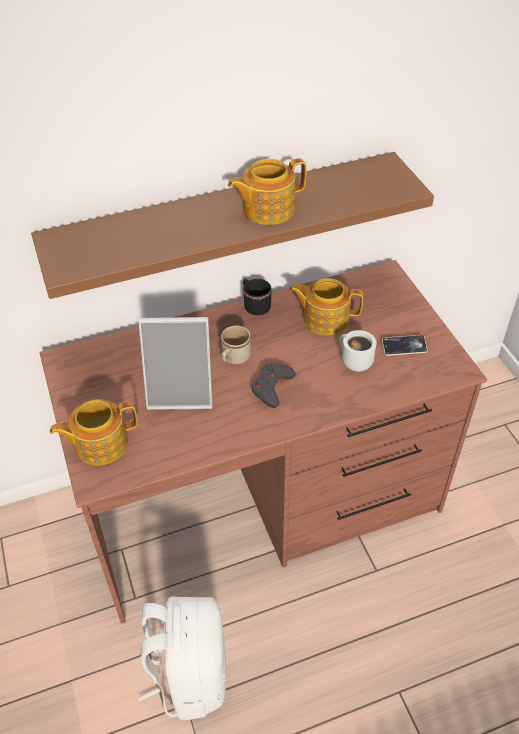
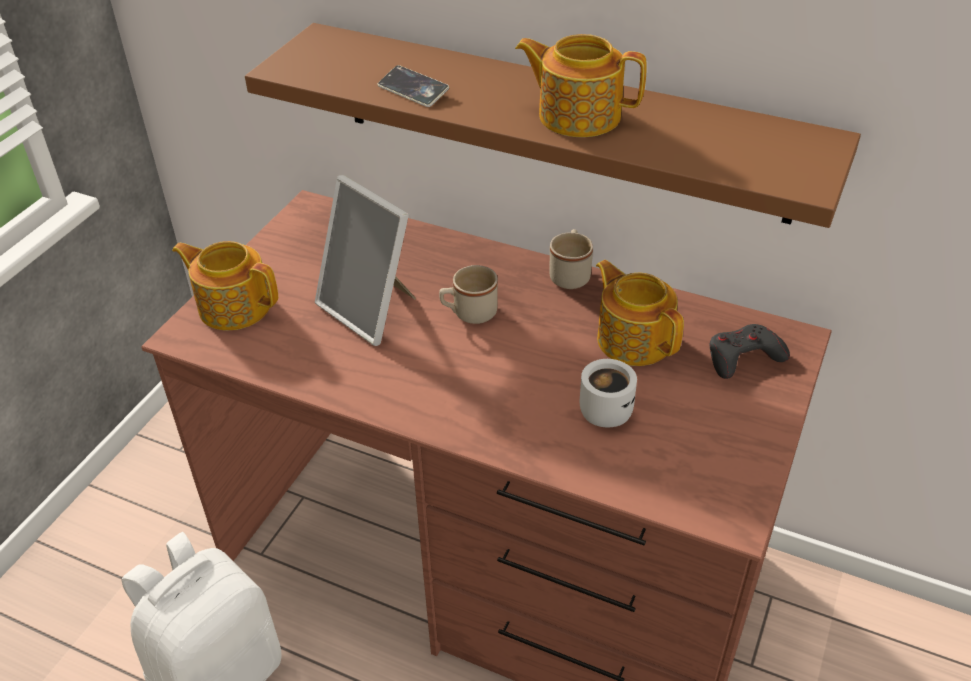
camera: 45 degrees right, 5 degrees down
(255, 305) = (570, 274): black mug -> beige mug
(272, 387) = (467, 370): grey game controller -> grey game controller (743, 356)
(404, 347) = (692, 437): phone -> phone (413, 90)

